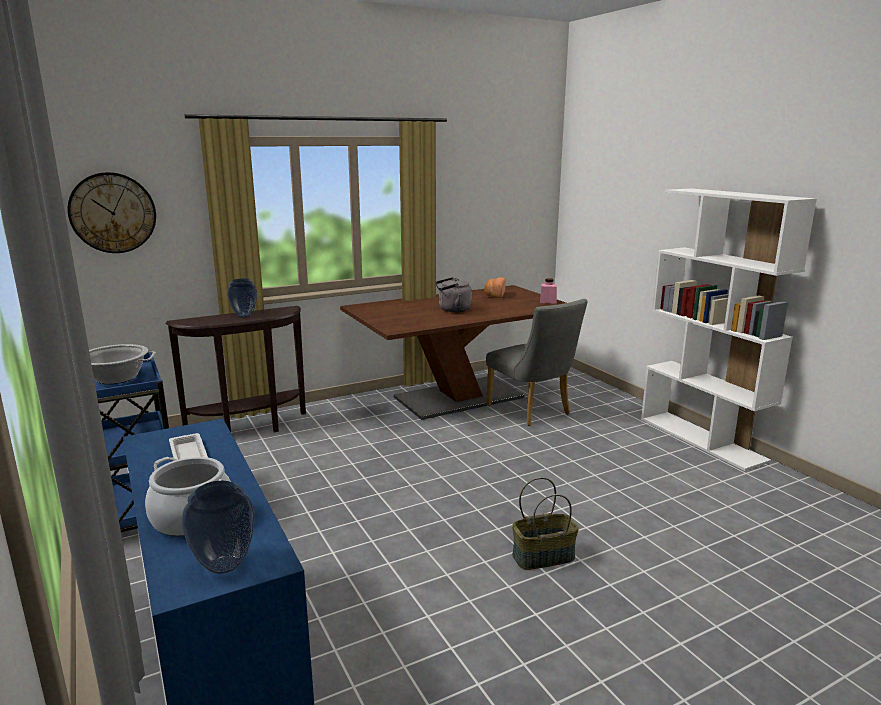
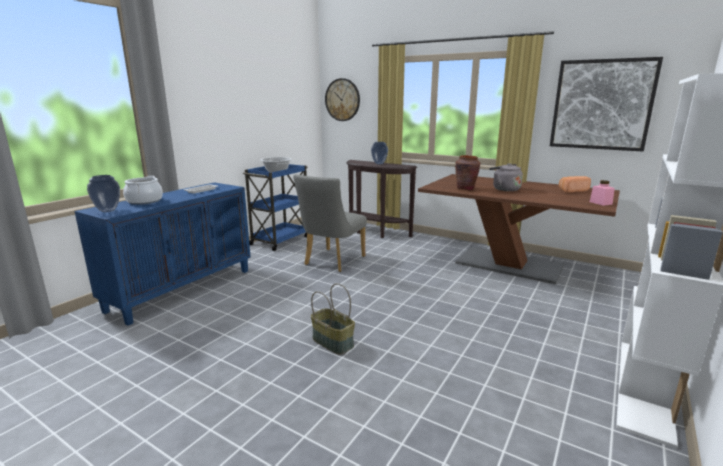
camera: 60 degrees right, 0 degrees up
(424, 320) = (465, 188): none -> brown vase
(489, 199) = (601, 105): none -> picture
(532, 412) = (537, 293): grey chair -> grey chair (332, 262)

